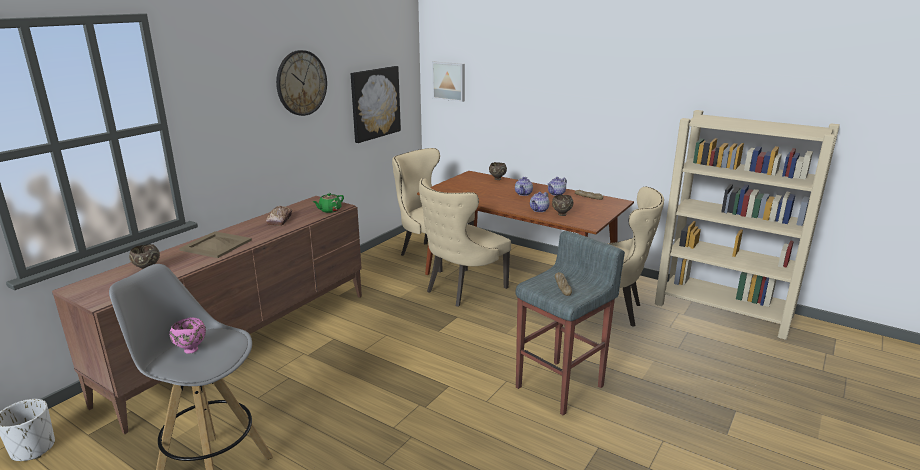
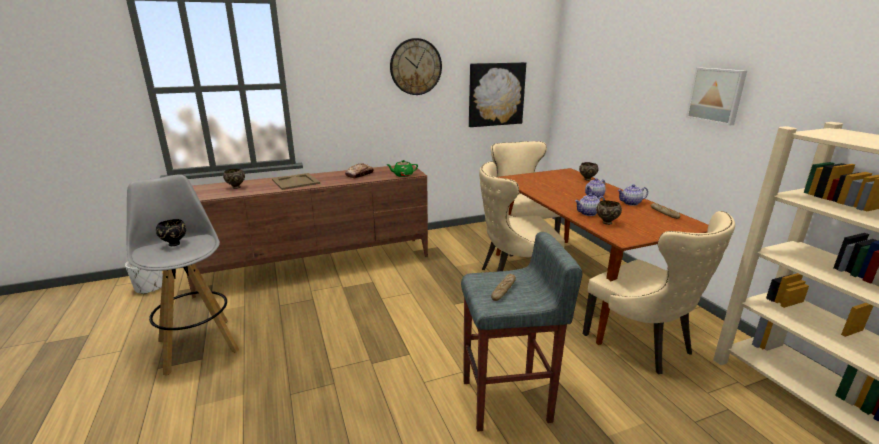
camera: 35 degrees right, 0 degrees up
(191, 349) = (175, 244): pink bowl -> black bowl
(449, 81) = (575, 80): picture -> picture (716, 95)

